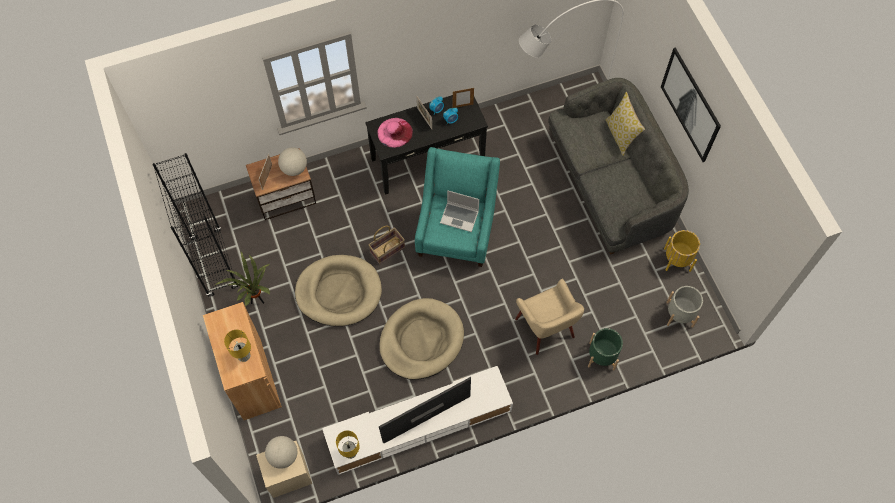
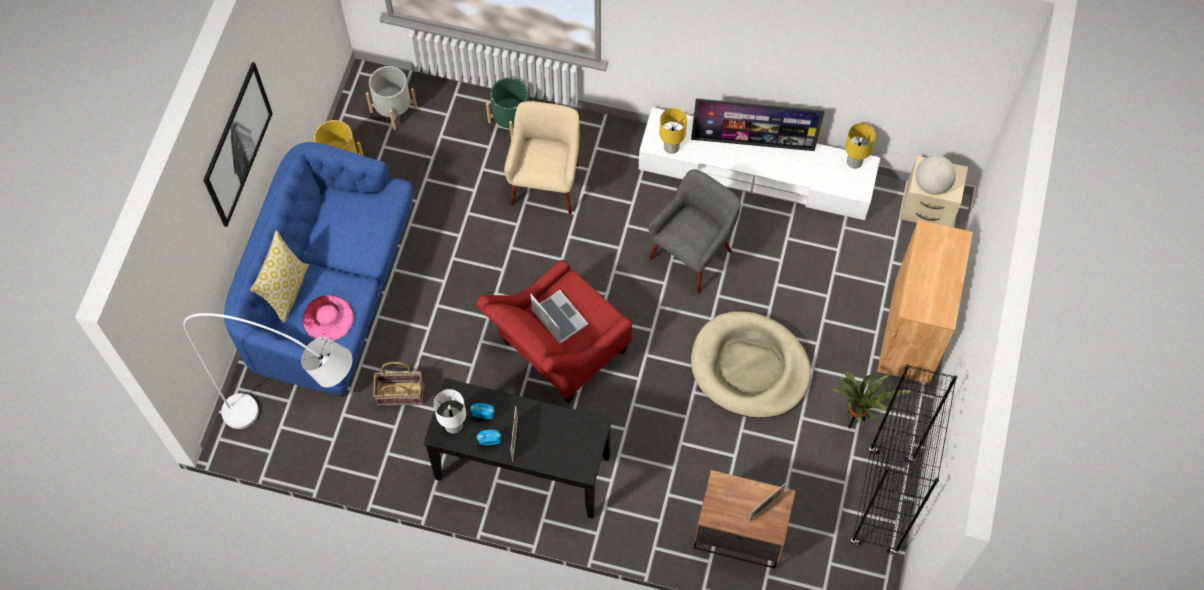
camera: 145 degrees left, 0 degrees up
(243, 355) = (930, 255): yellow table lamp -> yellow table lamp (671, 147)
(294, 168) = (722, 497): globe -> none
(387, 250) = (657, 381): basket -> basket (400, 393)
(395, 132) = (566, 444): pink hat -> pink hat (328, 318)
(421, 340) = (692, 254): beige dog bed -> grey armchair
(456, 230) = (557, 353): turquoise armchair -> red armchair
(463, 106) = (453, 425): picture frame -> white table lamp
(610, 184) = (330, 292): grey sofa -> blue sofa

